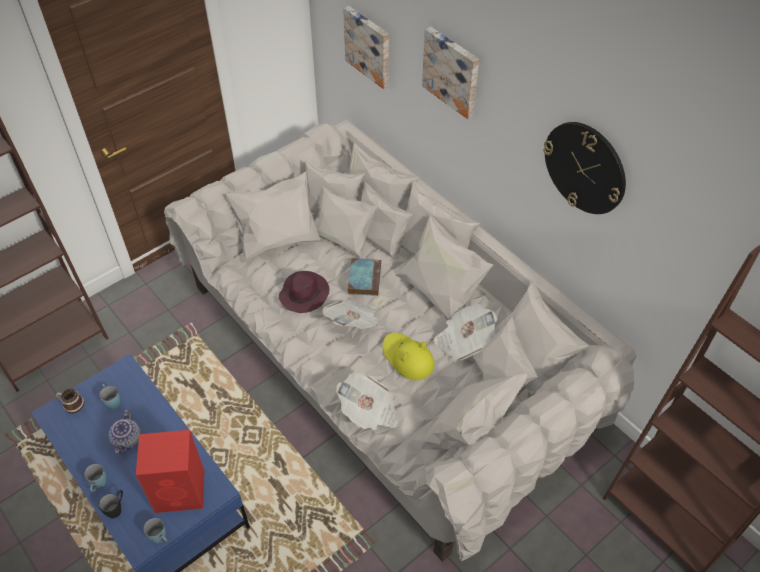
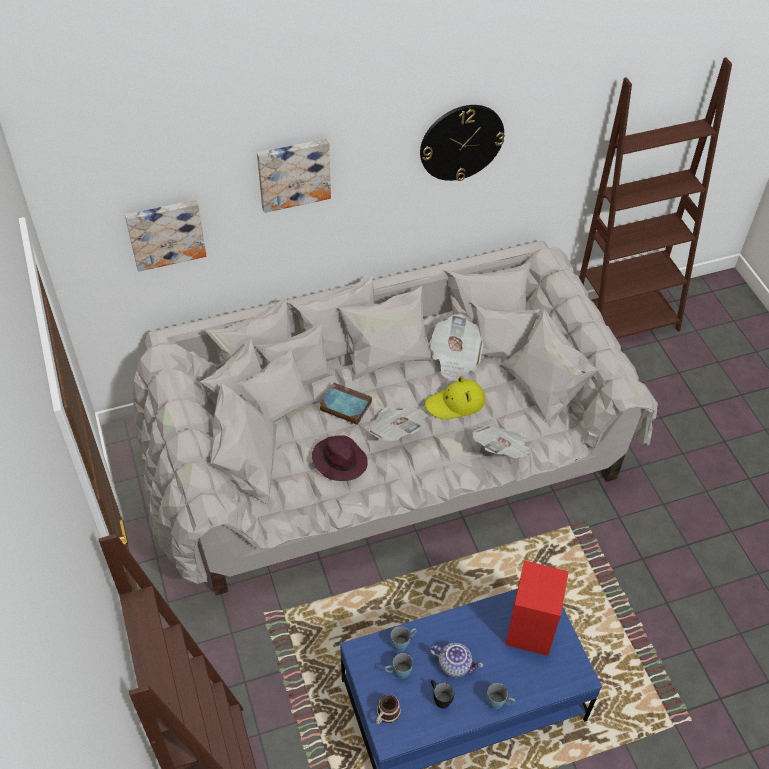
camera: 70 degrees left, 0 degrees up
(116, 508) = (531, 690): black mug -> black mug (439, 698)
(160, 538) = (576, 656): blue mug -> blue mug (403, 642)

